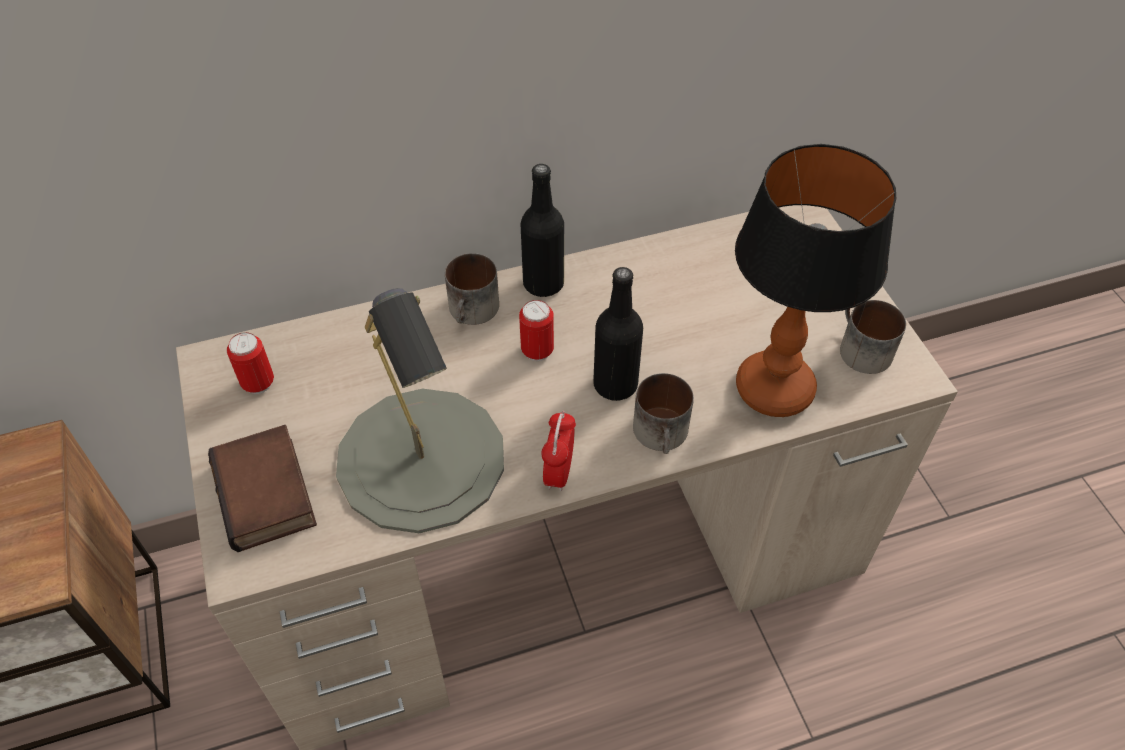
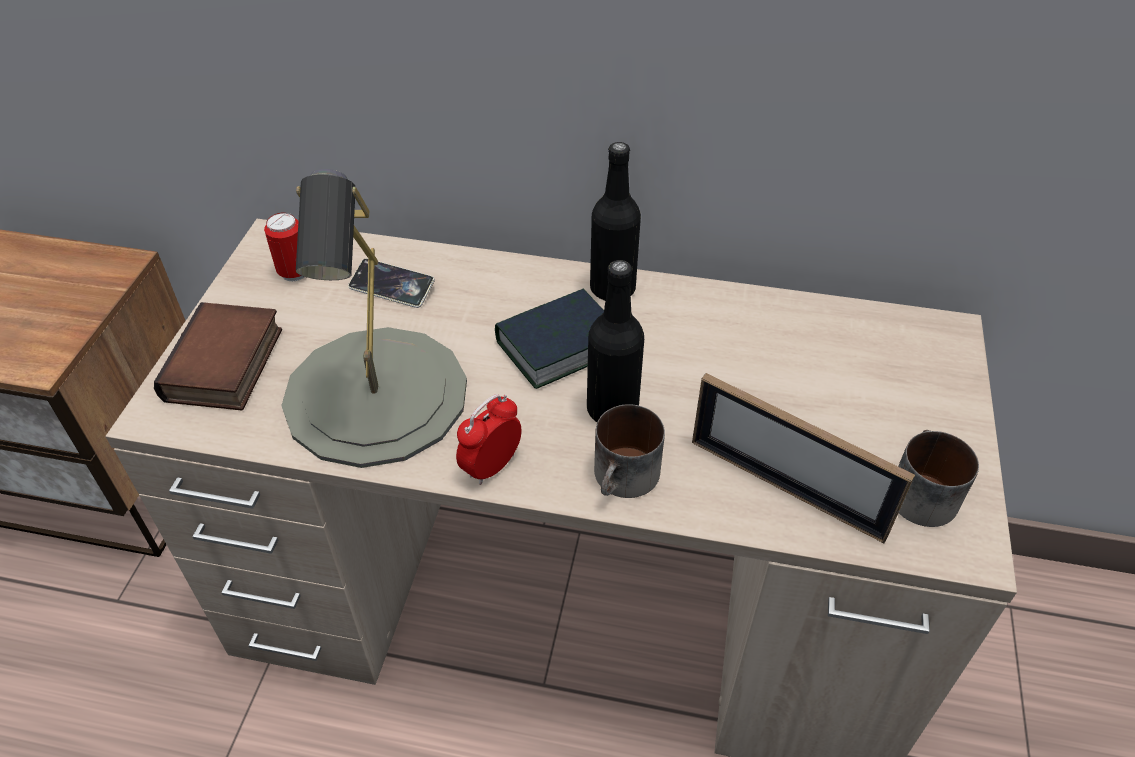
camera: 30 degrees right, 5 degrees down
(358, 360) = (392, 287): none -> phone
(473, 312) = (526, 287): mug -> none
(537, 351) = (559, 346): can -> book
(775, 388) = (785, 488): table lamp -> picture frame

